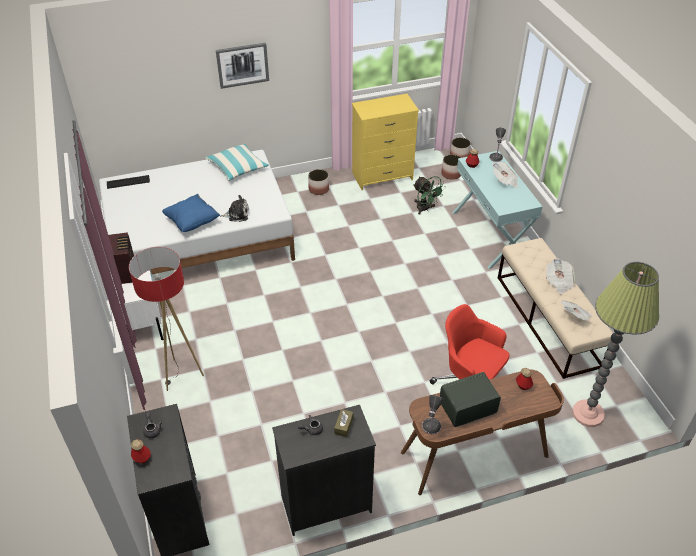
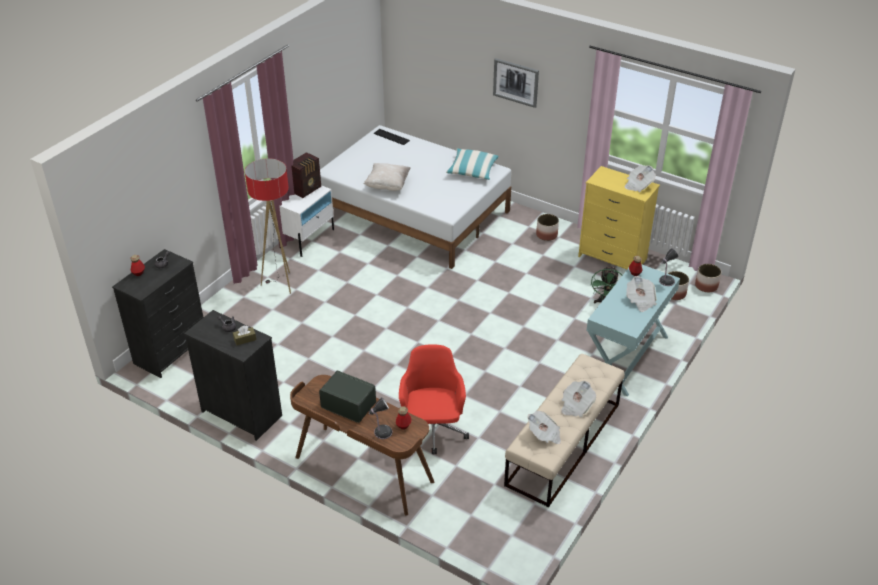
camera: 50 degrees right, 5 degrees down
(192, 222) = (387, 185): blue pillow -> beige pillow
(237, 214) = (421, 199): plush toy -> none
(396, 102) = (638, 185): none -> newspaper
(431, 427) = (309, 395): table lamp -> table lamp (381, 432)
(588, 414) = (481, 520): floor lamp -> none

